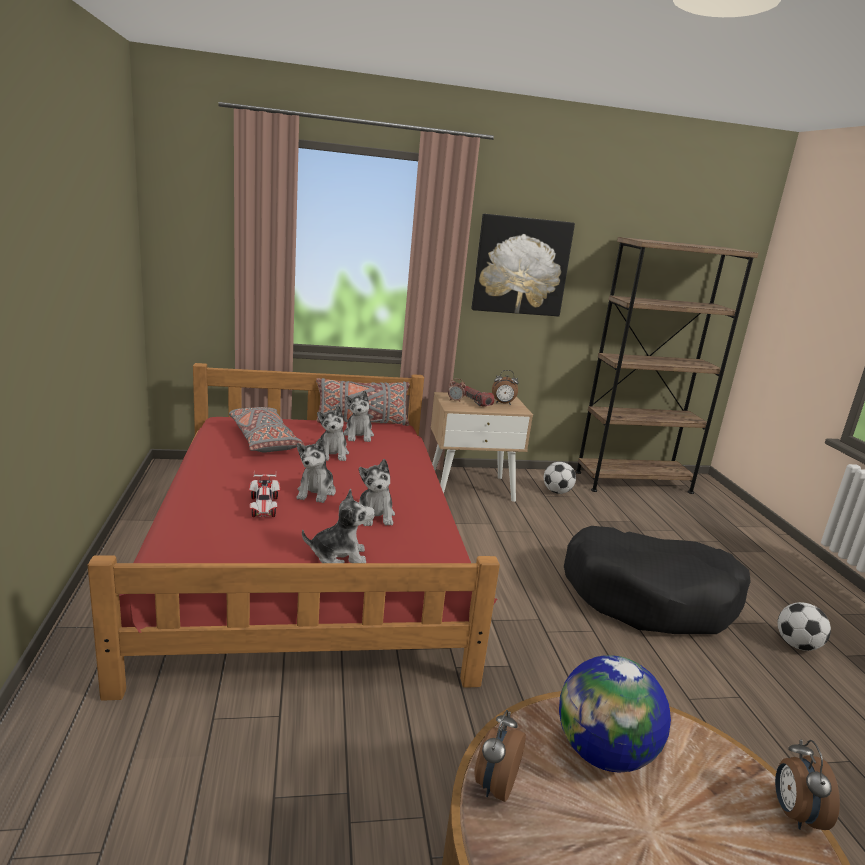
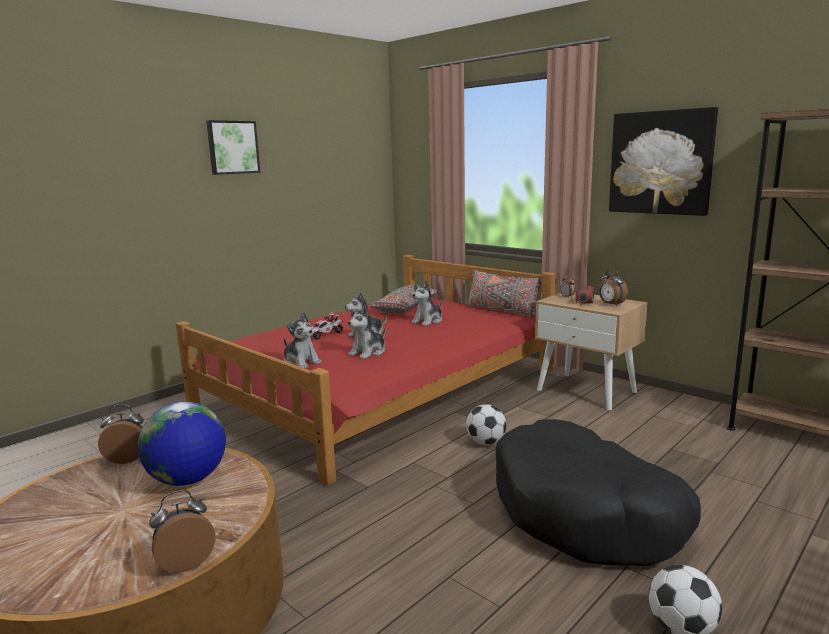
camera: 55 degrees right, 5 degrees down
(36, 217) = (232, 147): none -> picture
(358, 435) = (474, 316): plush toy -> none
(557, 492) = (676, 417): football -> football (486, 442)

